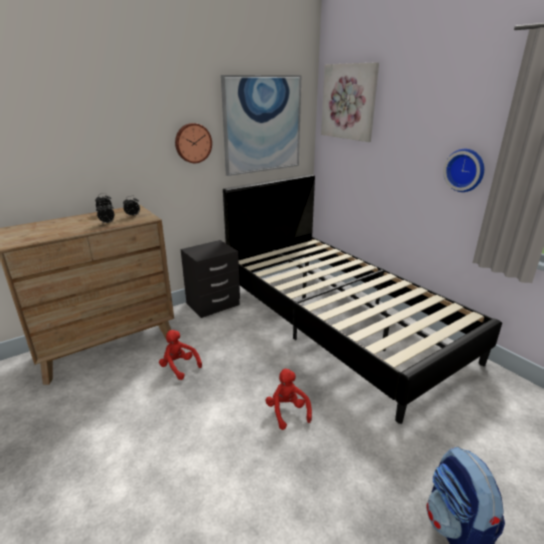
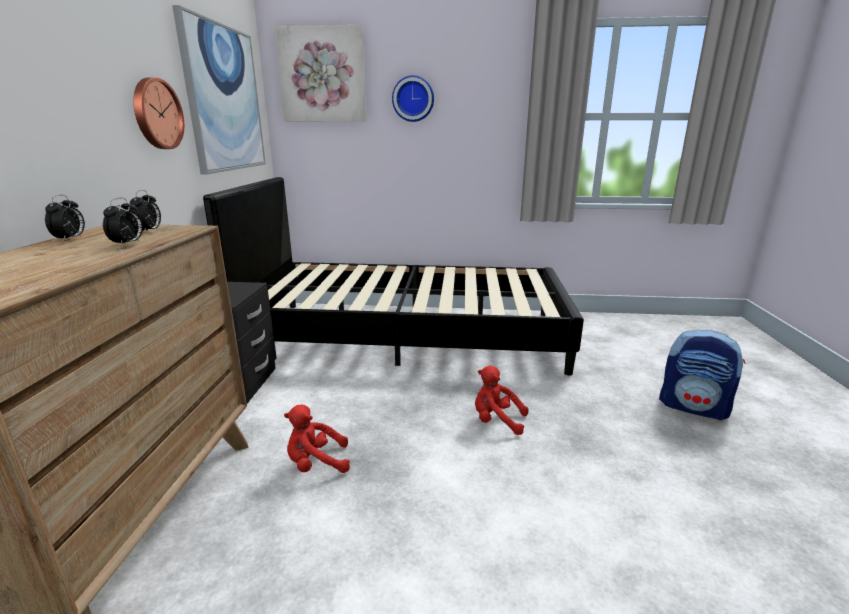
camera: 50 degrees left, 5 degrees down
(465, 170) = (488, 134): wall clock -> wall clock (413, 99)

